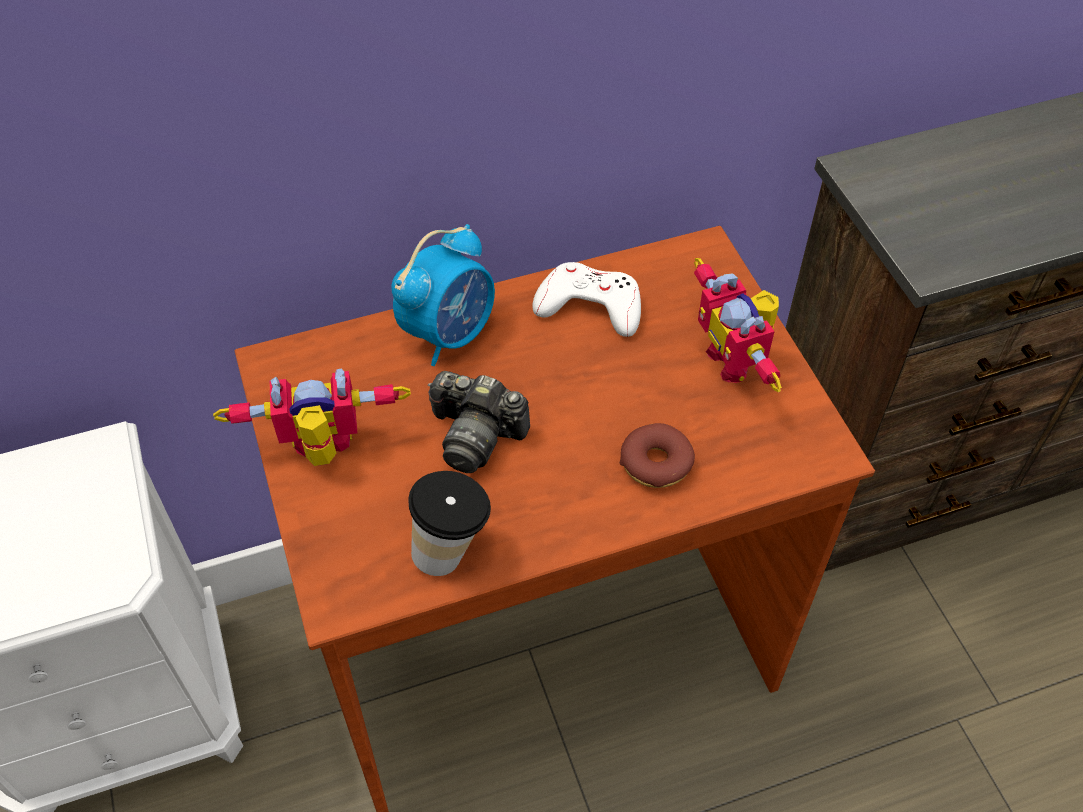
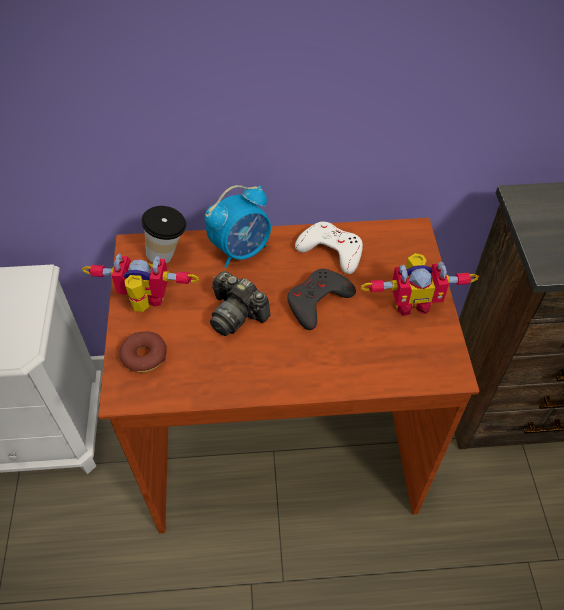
camera: 15 degrees right, 0 degrees up
(452, 552) = (199, 380): cup -> cup (169, 255)
(595, 389) = (317, 301): none -> grey game controller
(656, 463) = (339, 355): donut -> donut (144, 356)
(736, 359) = (412, 302): toy robot -> toy robot turned 90 degrees counterclockwise

